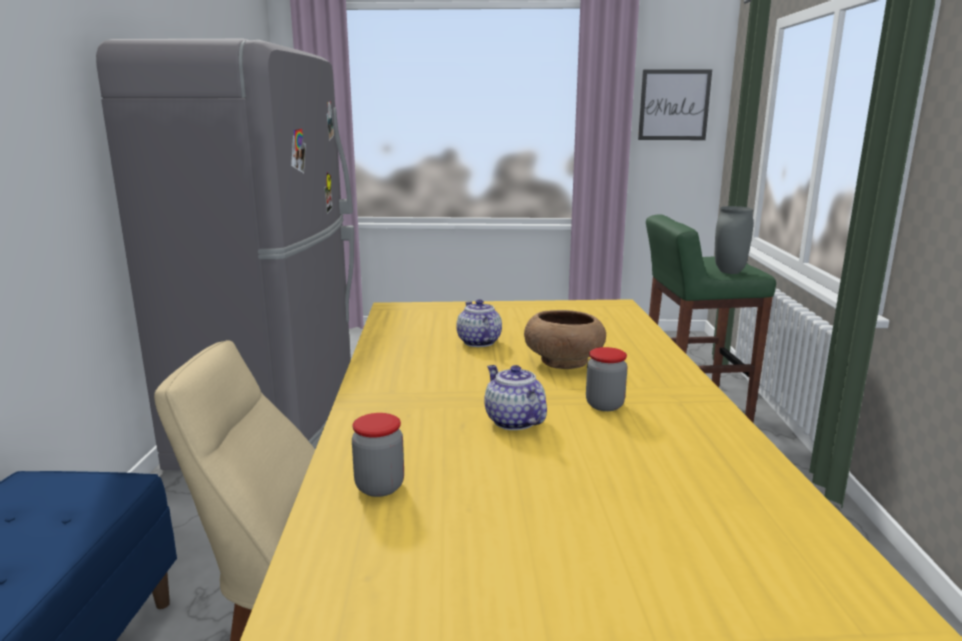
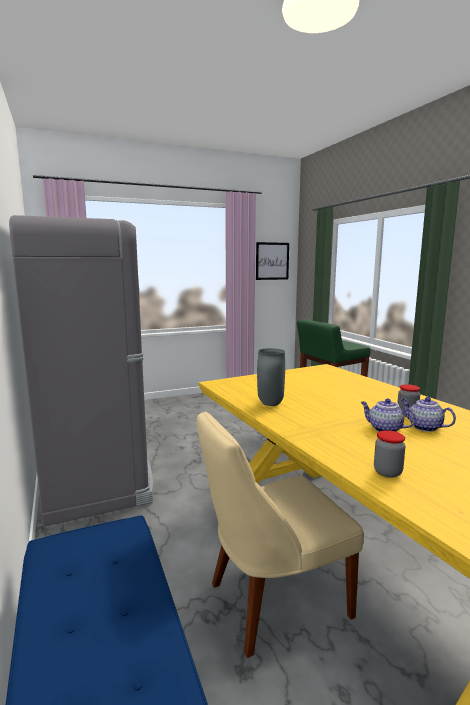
camera: 25 degrees left, 5 degrees down
(478, 342) = (296, 395): teapot -> teapot (424, 427)
(563, 361) = (352, 397): brown bowl -> none
(728, 272) = (348, 346): grey vase -> grey vase (269, 404)

